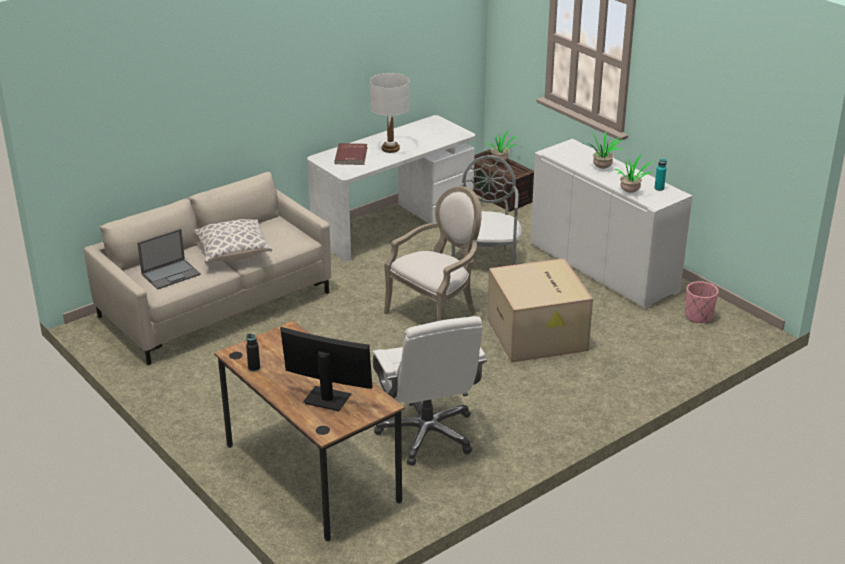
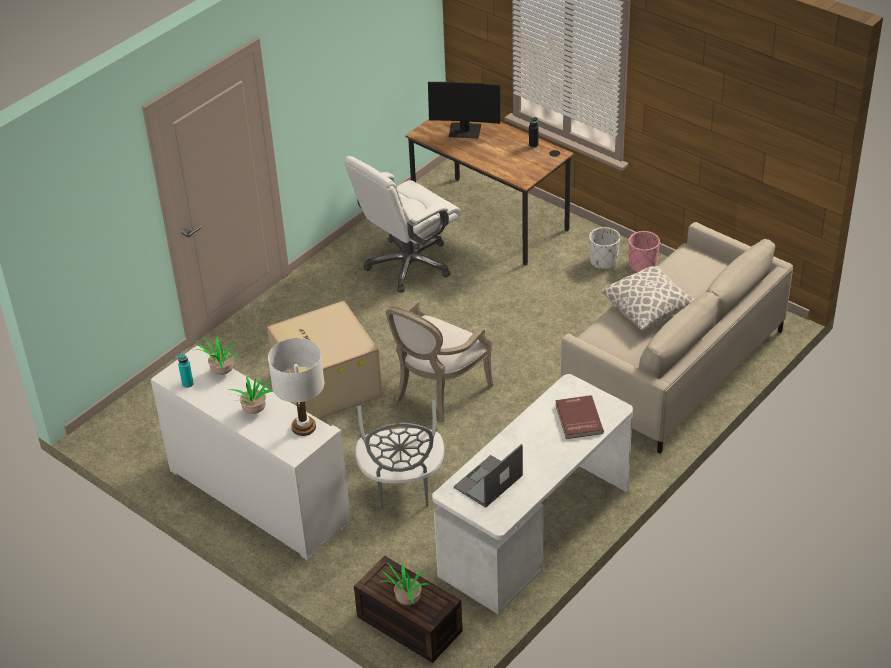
camera: 170 degrees right, 10 degrees up
(171, 274) = (691, 272): laptop -> laptop (488, 482)
(213, 404) = (603, 261): none -> white planter
(390, 148) = (535, 442): white table lamp -> white table lamp (304, 427)
(427, 434) = (408, 265): white office chair -> white office chair turned 105 degrees counterclockwise
(698, 316) = (154, 437): pink planter -> pink planter (642, 265)

